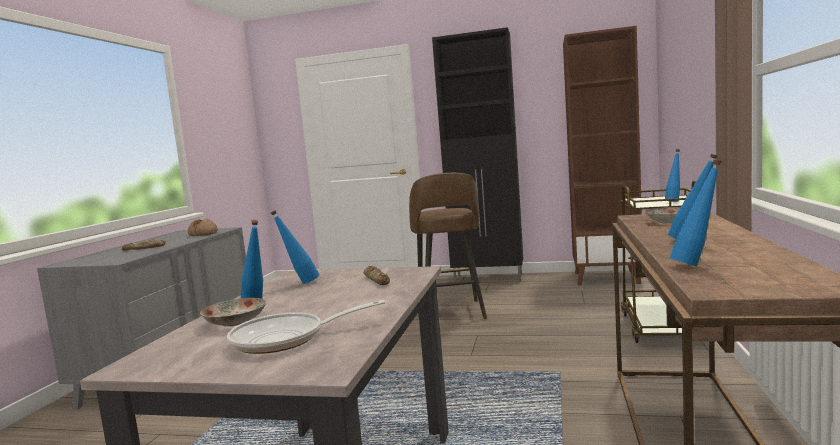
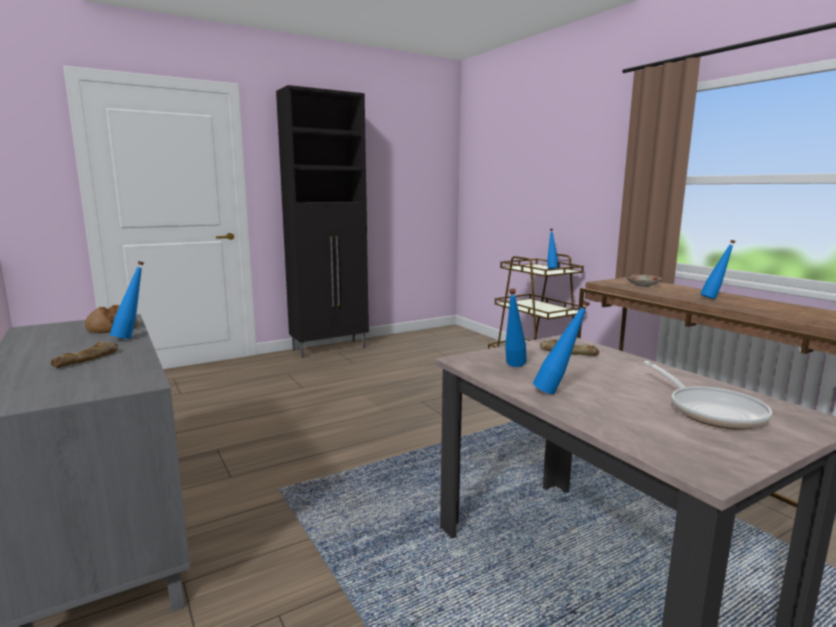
camera: 45 degrees left, 5 degrees up
(235, 322) = (614, 411): plate -> none
(286, 339) = (711, 411): frying pan -> frying pan turned 45 degrees counterclockwise
(451, 313) = (359, 387): brown stool -> none
(607, 278) = (431, 335): brown bookcase -> none
(697, 265) = (778, 313): blue bottle -> blue bottle (132, 337)

